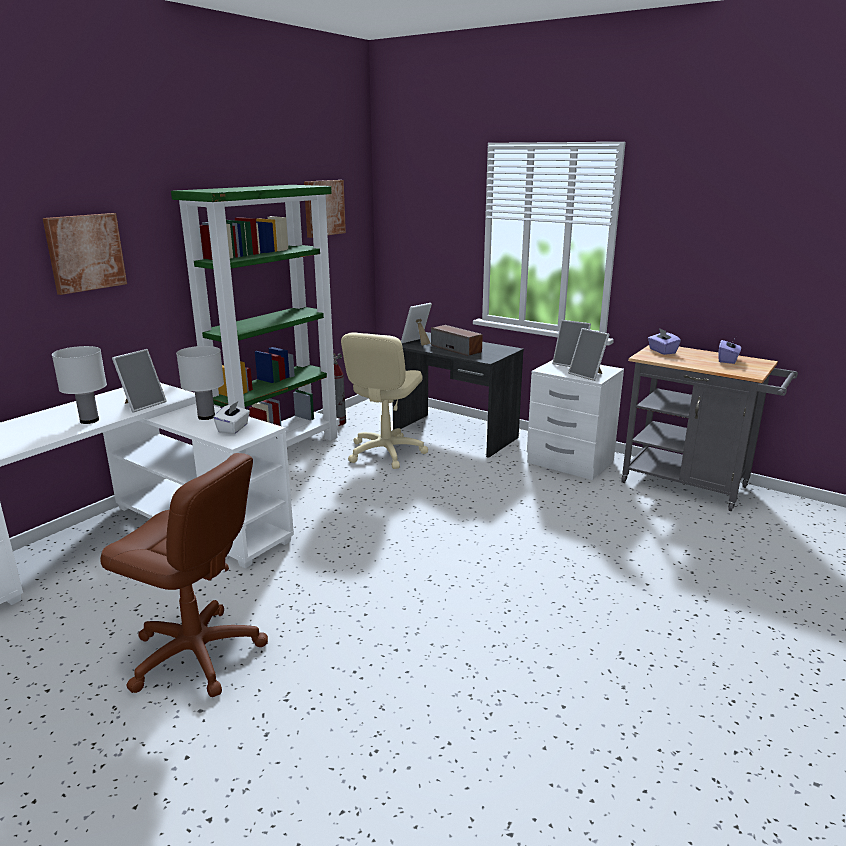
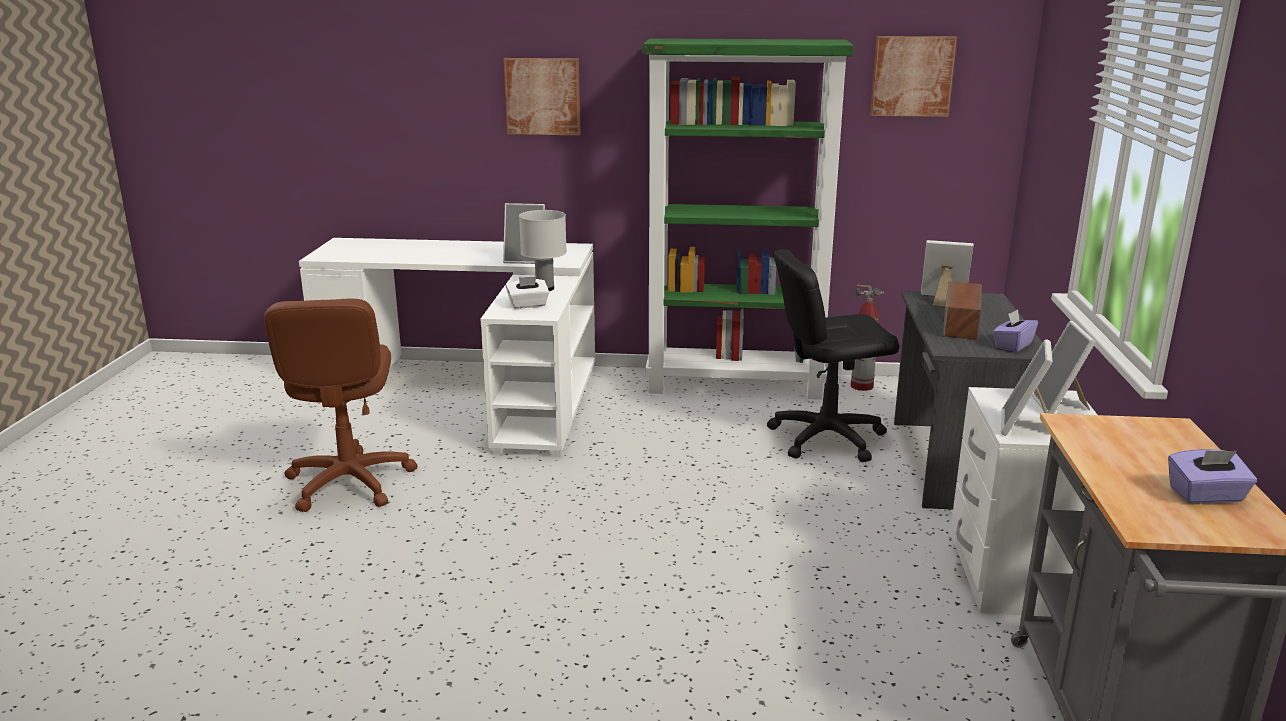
camera: 60 degrees right, 0 degrees up
(90, 420) = (470, 258): white table lamp -> none
(385, 452) = (826, 438): beige office chair -> black office chair
(662, 351) = (1140, 432): purple tissue box -> purple tissue box (1012, 345)

